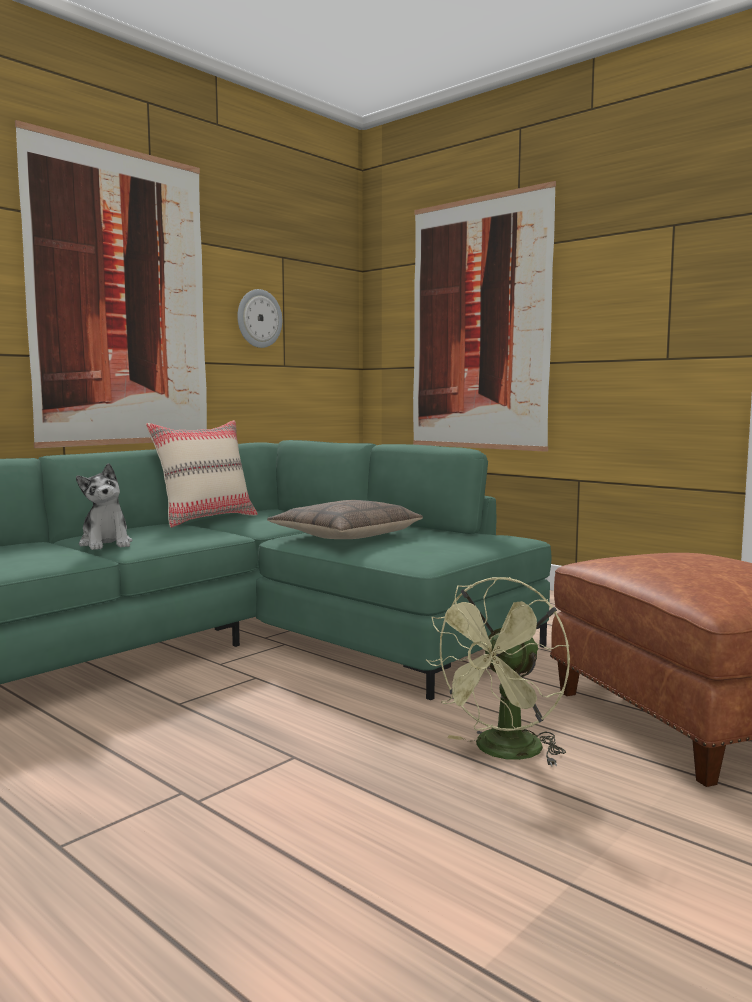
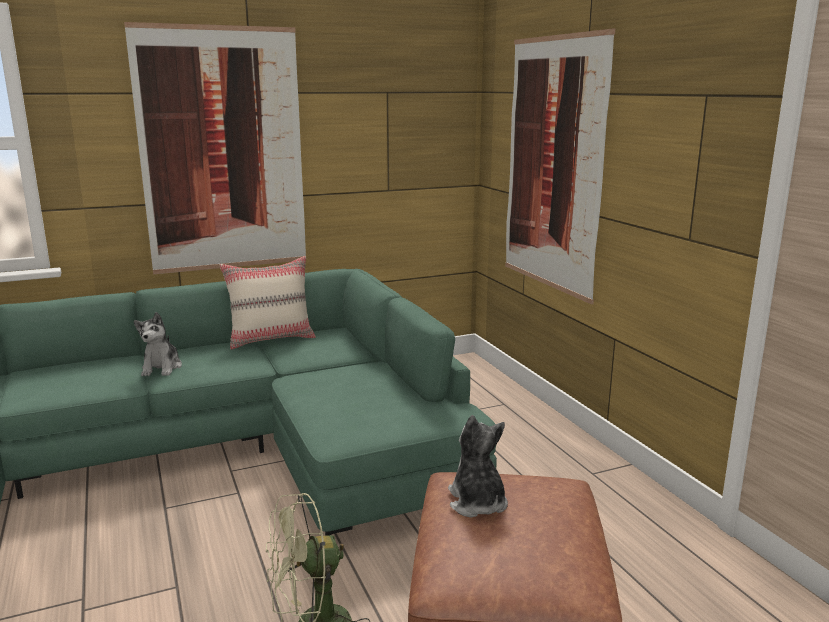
camera: 25 degrees right, 10 degrees up
(259, 318) = (359, 152): wall clock -> none
(345, 535) = (331, 386): pillow -> none
(654, 563) = (477, 503): none -> plush toy

